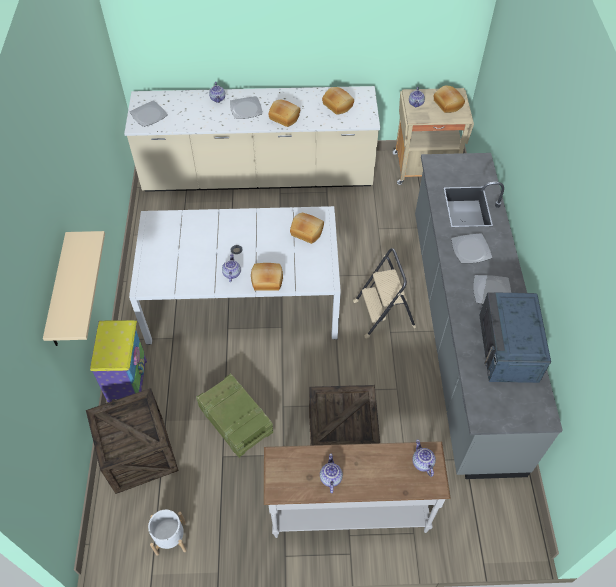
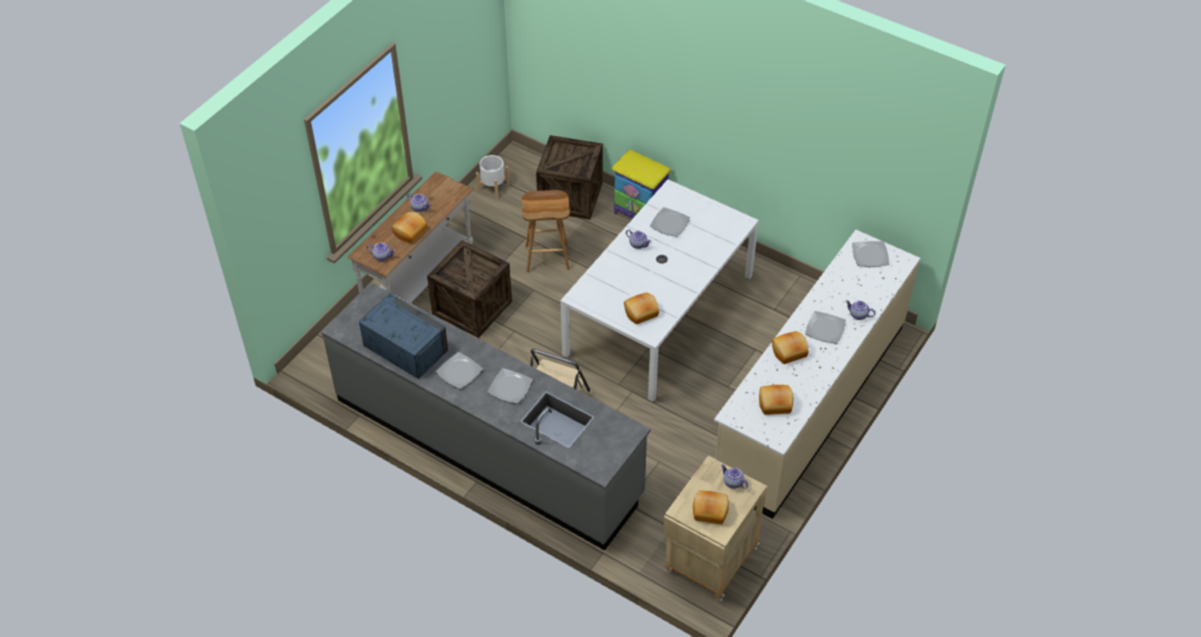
camera: 125 degrees right, 5 degrees down
(59, 292) = (644, 83): beige shelf -> none
(189, 265) = (669, 224): none -> plate
(235, 420) = (548, 257): crate -> brown stool
(267, 281) = (611, 261): bread -> bread (409, 231)

